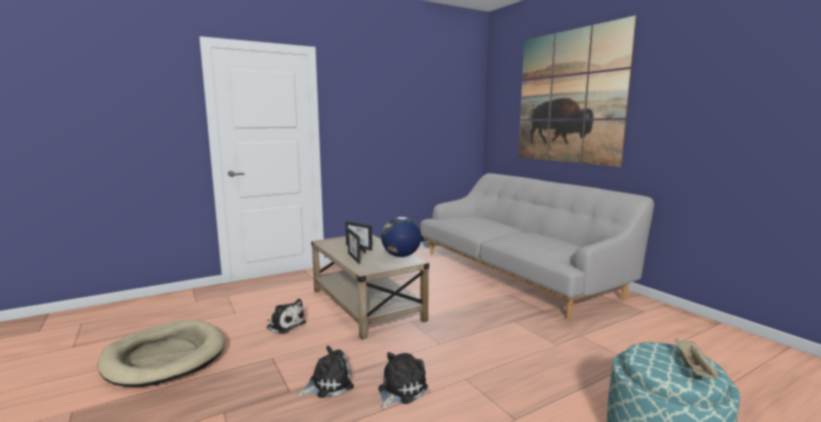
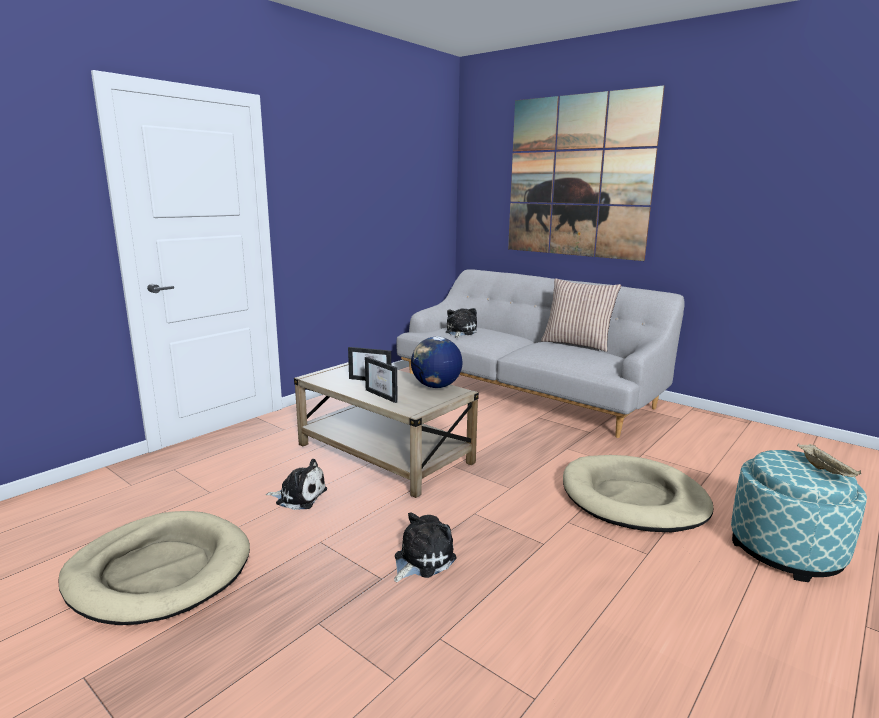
camera: 20 degrees left, 5 degrees up
(400, 390) = (509, 549): plush toy -> plush toy (460, 332)
(540, 371) = (633, 499): none -> beige dog bed
(555, 236) = (577, 344): none -> pillow

